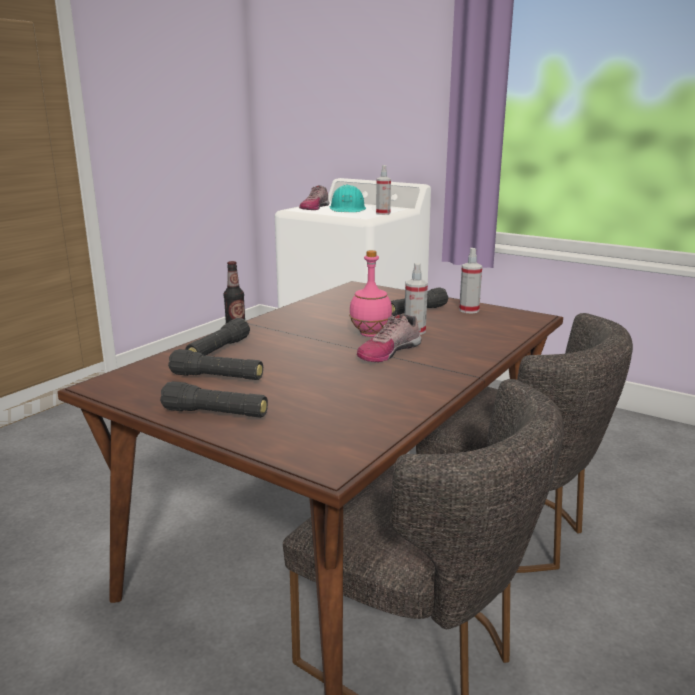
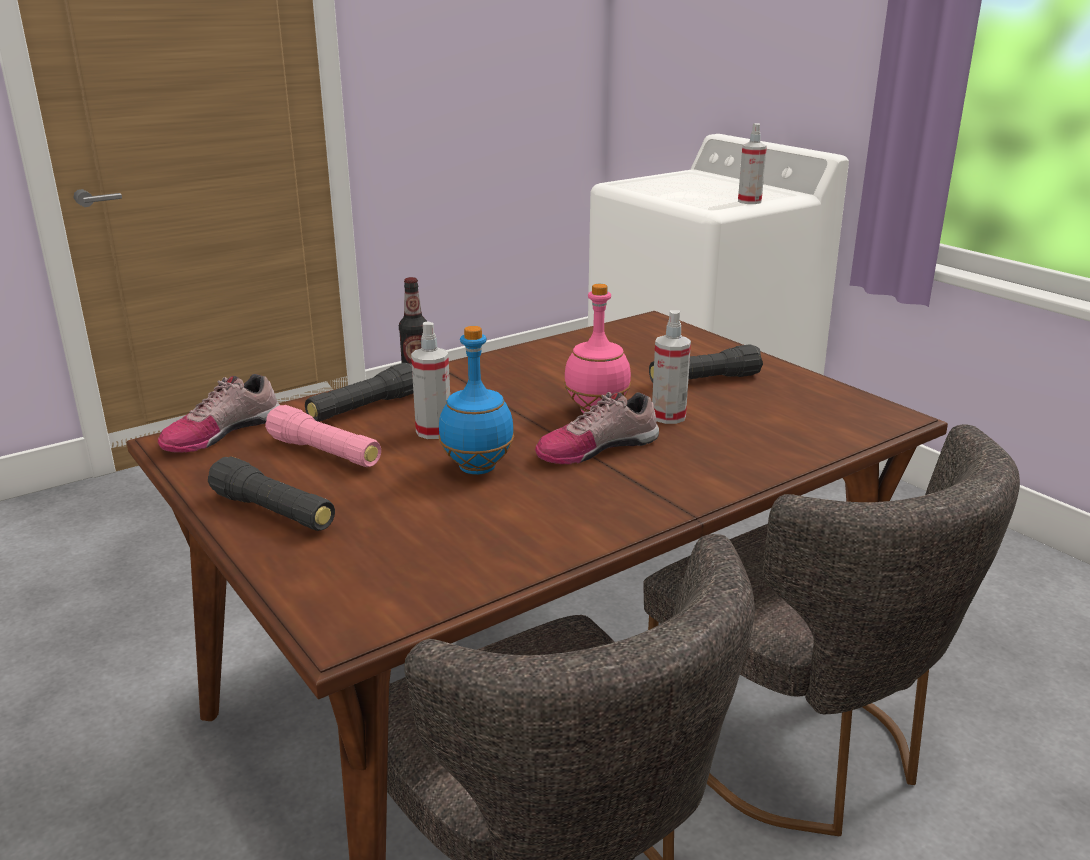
camera: 20 degrees right, 5 degrees up
(217, 377) = (325, 453): black flashlight -> pink flashlight
(314, 208) = (654, 182): shoe -> shoe (220, 432)
(326, 371) = (477, 467): none -> blue bottle
(347, 209) = (702, 189): turquoise hard hat -> none
(469, 310) = (791, 389): spray bottle -> spray bottle (433, 431)

